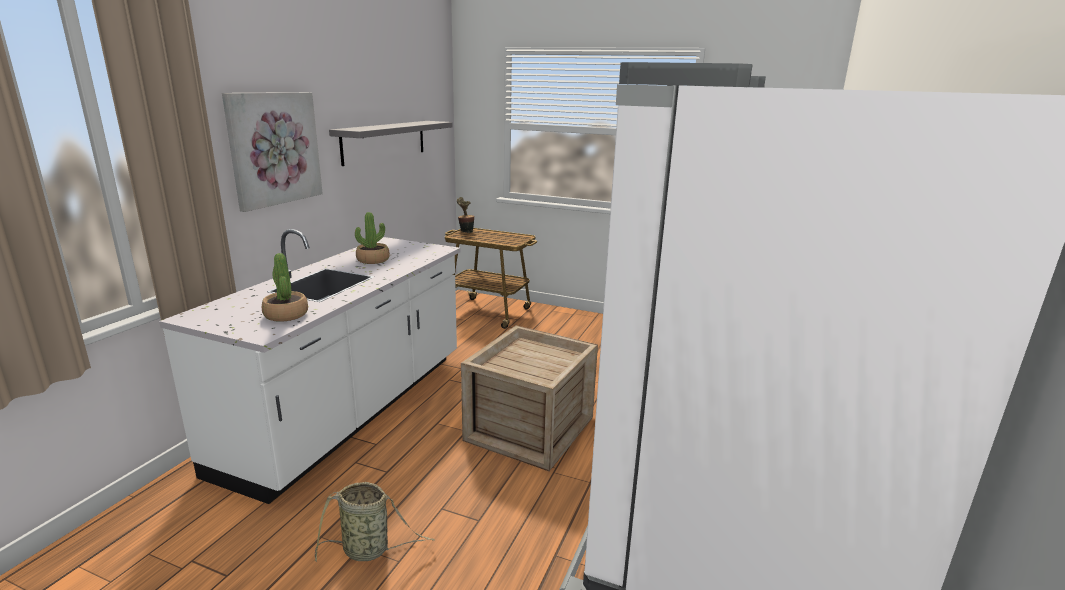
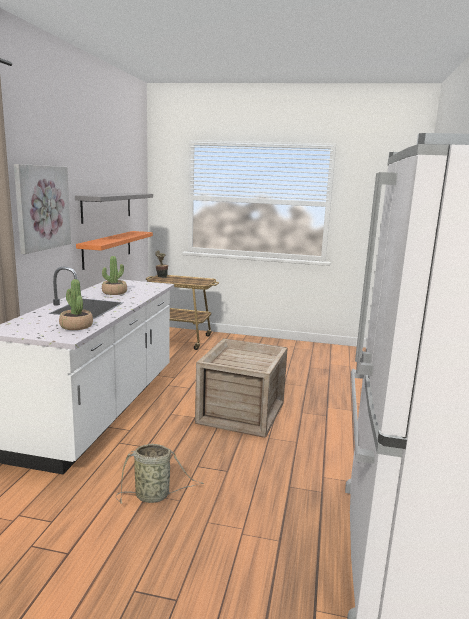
camera: 10 degrees left, 5 degrees down
(387, 196) = (107, 249): none -> orange shelf

